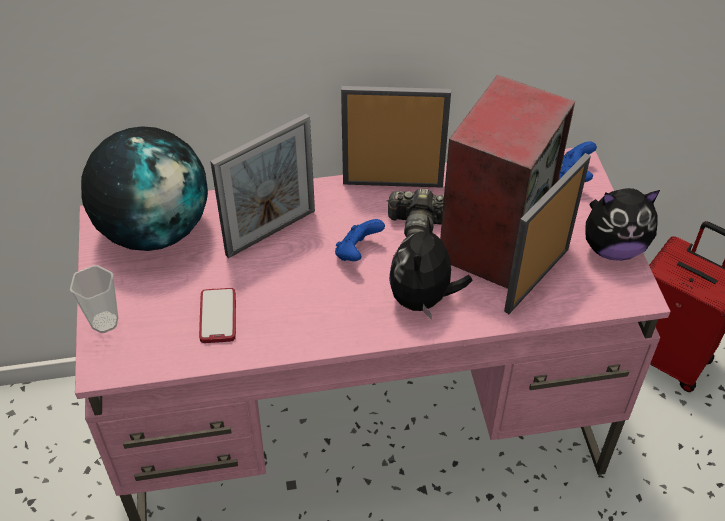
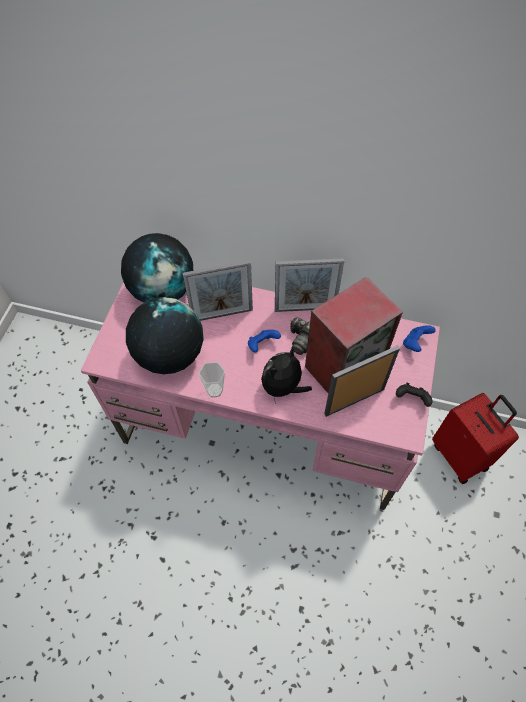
camera: 25 degrees right, 10 degrees up
(104, 322) = (112, 336): cup -> cup (214, 390)
(218, 316) = (169, 355): phone -> globe
(392, 184) = (305, 309): picture frame -> picture frame turned 150 degrees clockwise
(613, 248) = (411, 399): plush toy -> black game controller

